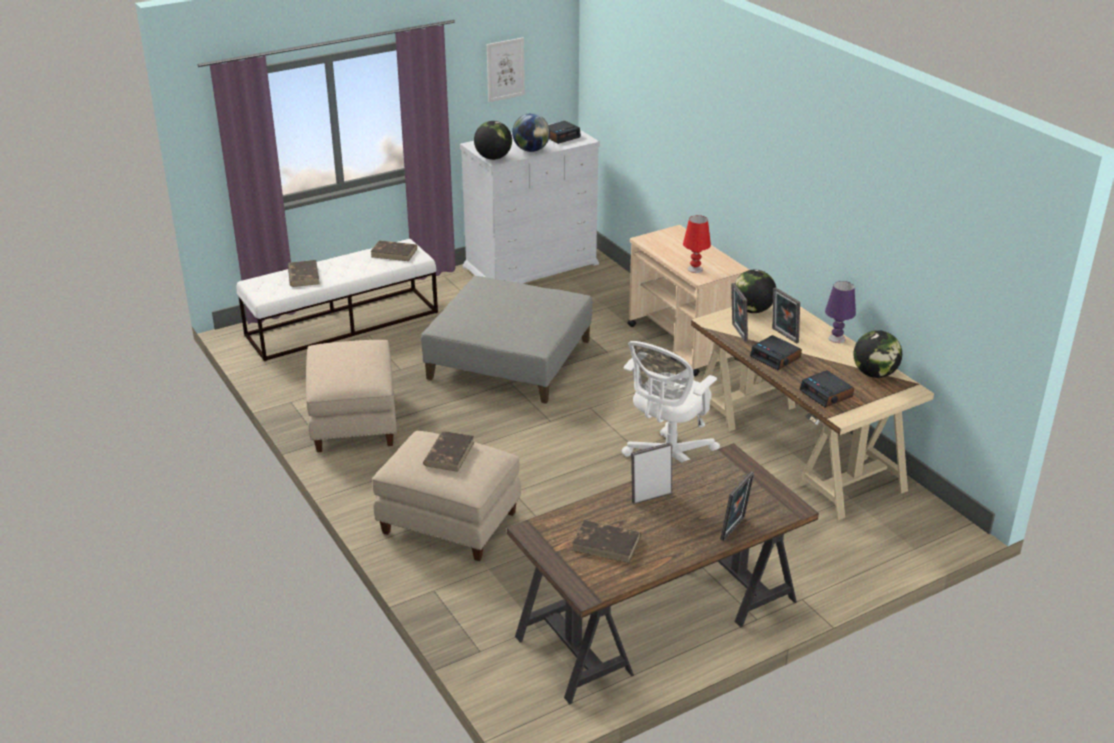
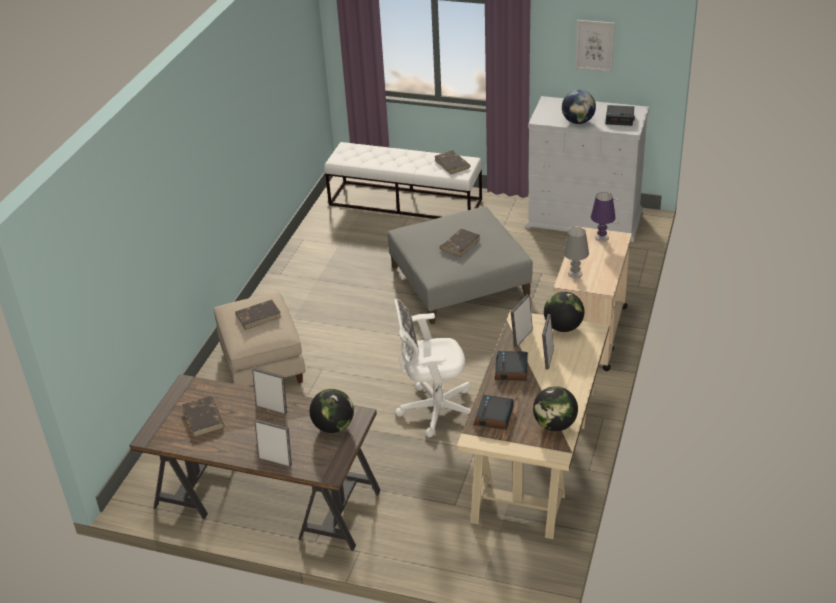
camera: 50 degrees right, 5 degrees up
(303, 276) = (377, 155): brown book -> brown book (460, 244)
(353, 421) = (313, 271): beige ottoman -> none
(493, 158) = (541, 117): globe -> globe (333, 426)
(695, 269) = (575, 274): red table lamp -> grey table lamp
(735, 529) = (276, 460): picture frame -> picture frame turned 150 degrees counterclockwise
(836, 338) = (580, 383): purple table lamp -> purple table lamp (601, 237)

